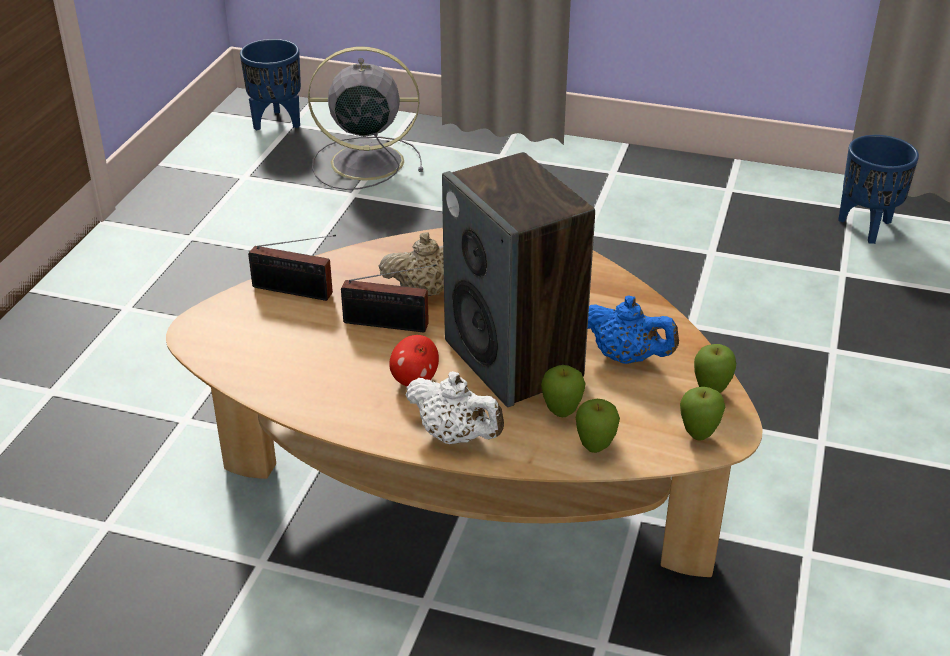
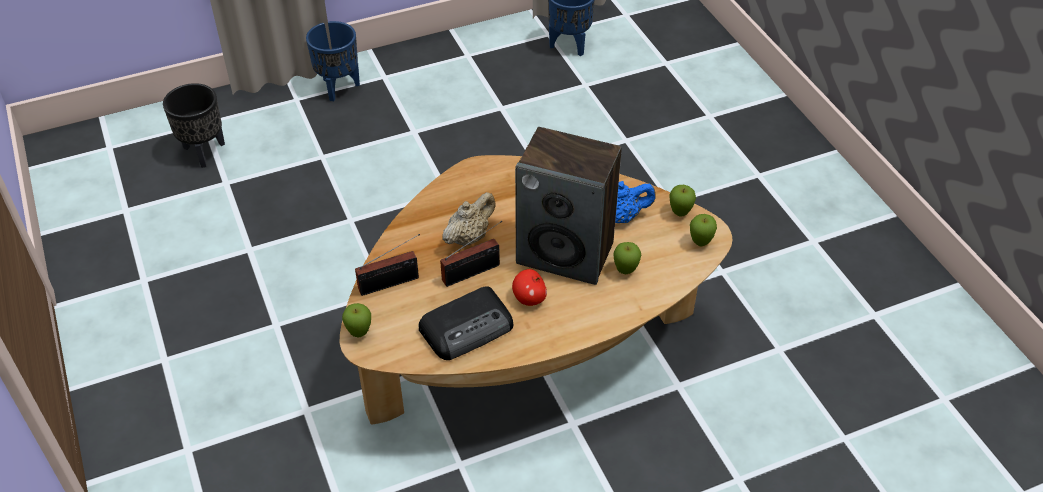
camera: 40 degrees left, 10 degrees up
(276, 122) = (94, 152): blue planter -> blue planter (338, 88)
(314, 371) = (468, 328): none -> radio
(363, 162) = (204, 153): grey fan -> black planter
(455, 436) = (589, 318): white teapot -> none
(595, 448) = (662, 281): apple -> apple (359, 333)

